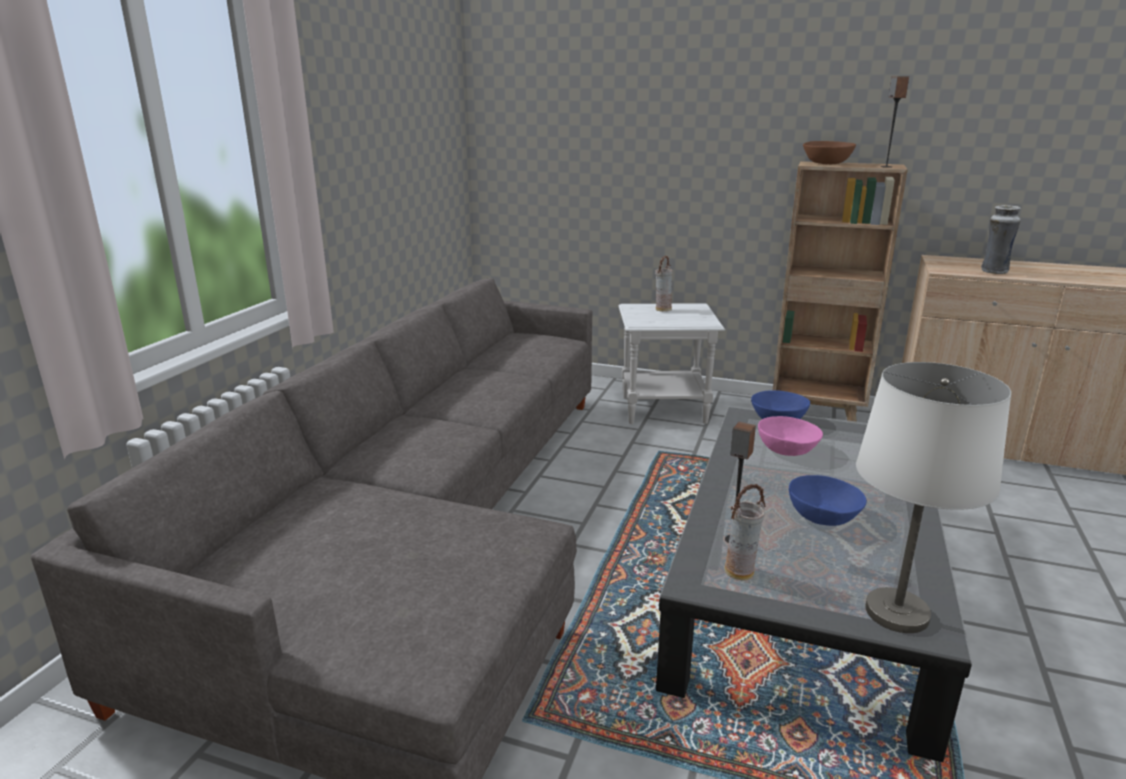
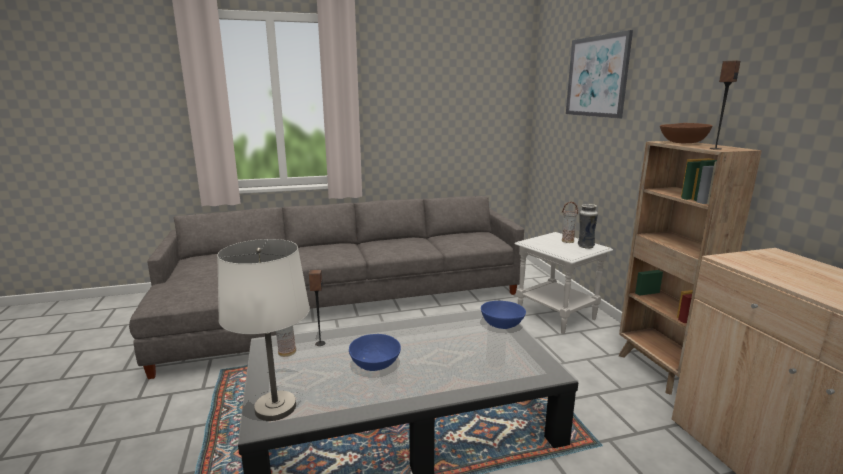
camera: 55 degrees right, 5 degrees down
(631, 83) = (597, 76): none -> picture
(787, 450) = (458, 336): pink bowl -> none
(993, 272) = (782, 275): vase -> vase (585, 246)

